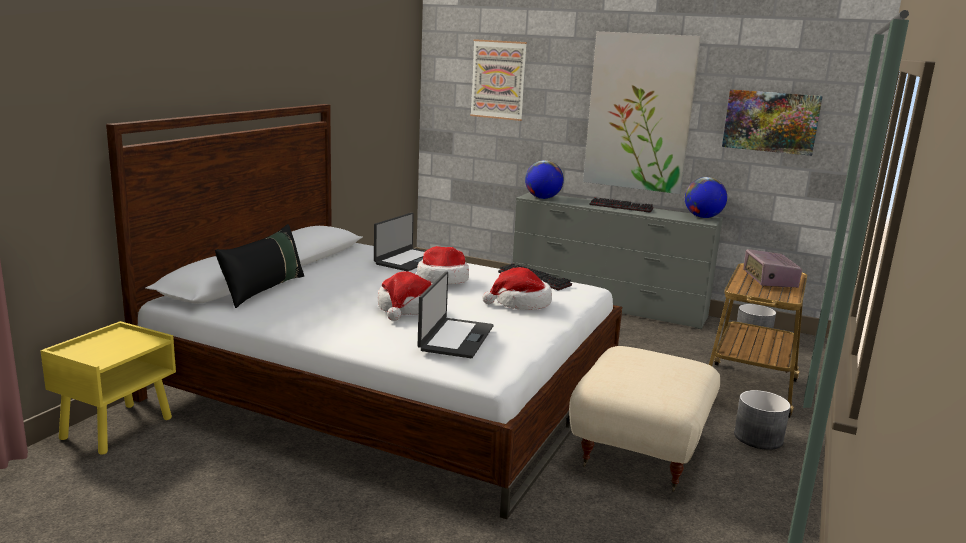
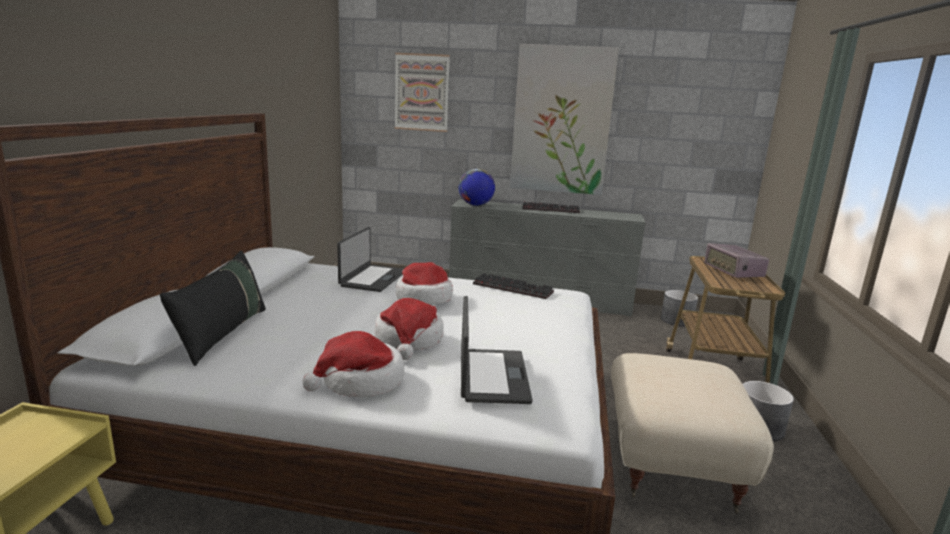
camera: 15 degrees left, 0 degrees up
(520, 303) = (522, 318): hat -> hat (360, 381)
(703, 217) = (626, 215): globe -> none
(771, 121) = (682, 126): picture -> none

